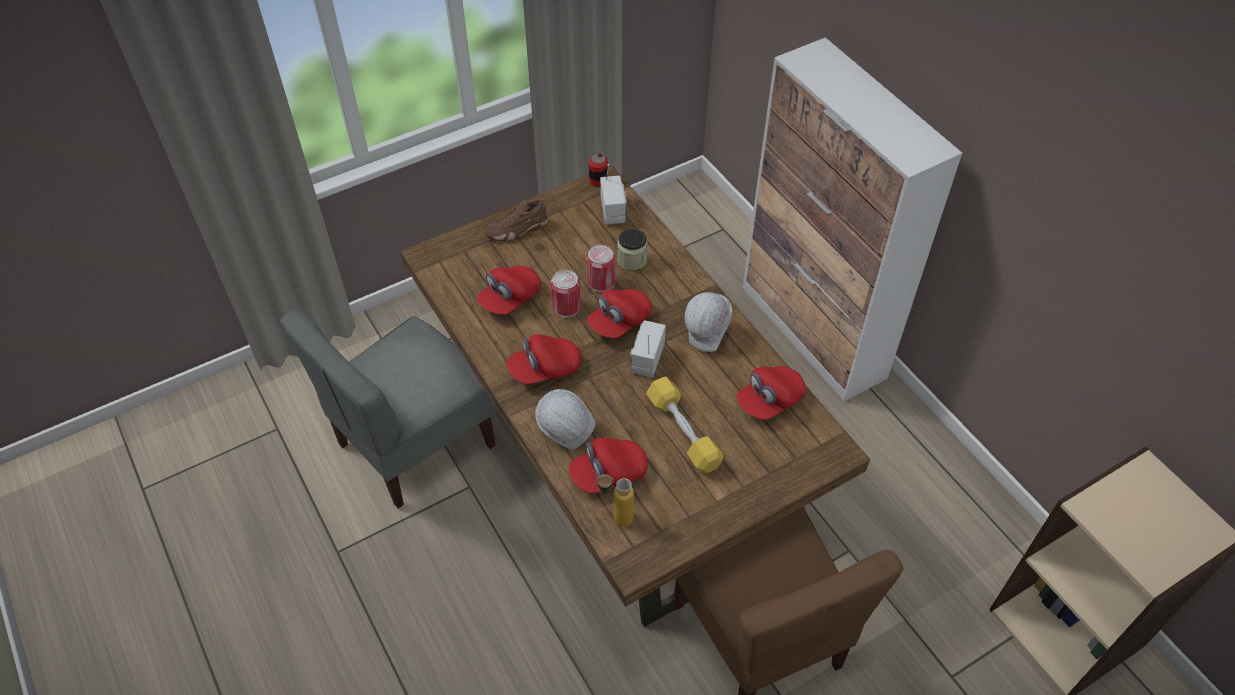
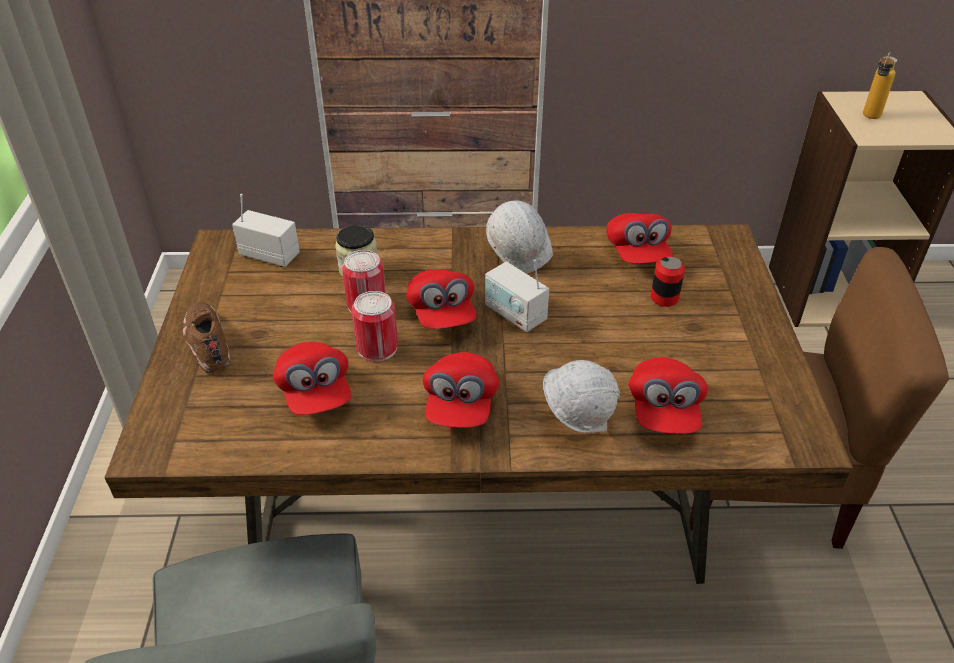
camera: 60 degrees left, 10 degrees down
(517, 230) = (207, 342): brown shoe -> brown shoe turned 150 degrees clockwise
(598, 181) = (211, 248): can -> can (664, 298)
(615, 518) = (733, 431): bottle -> bottle (869, 118)
(683, 432) = (638, 327): yellow dumbbell -> none

